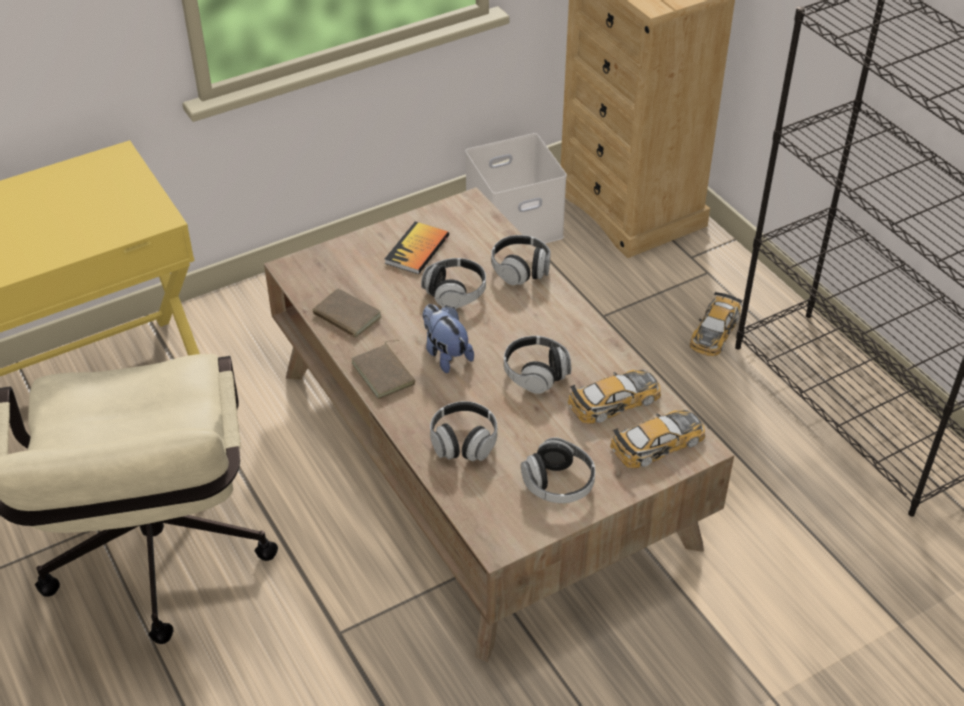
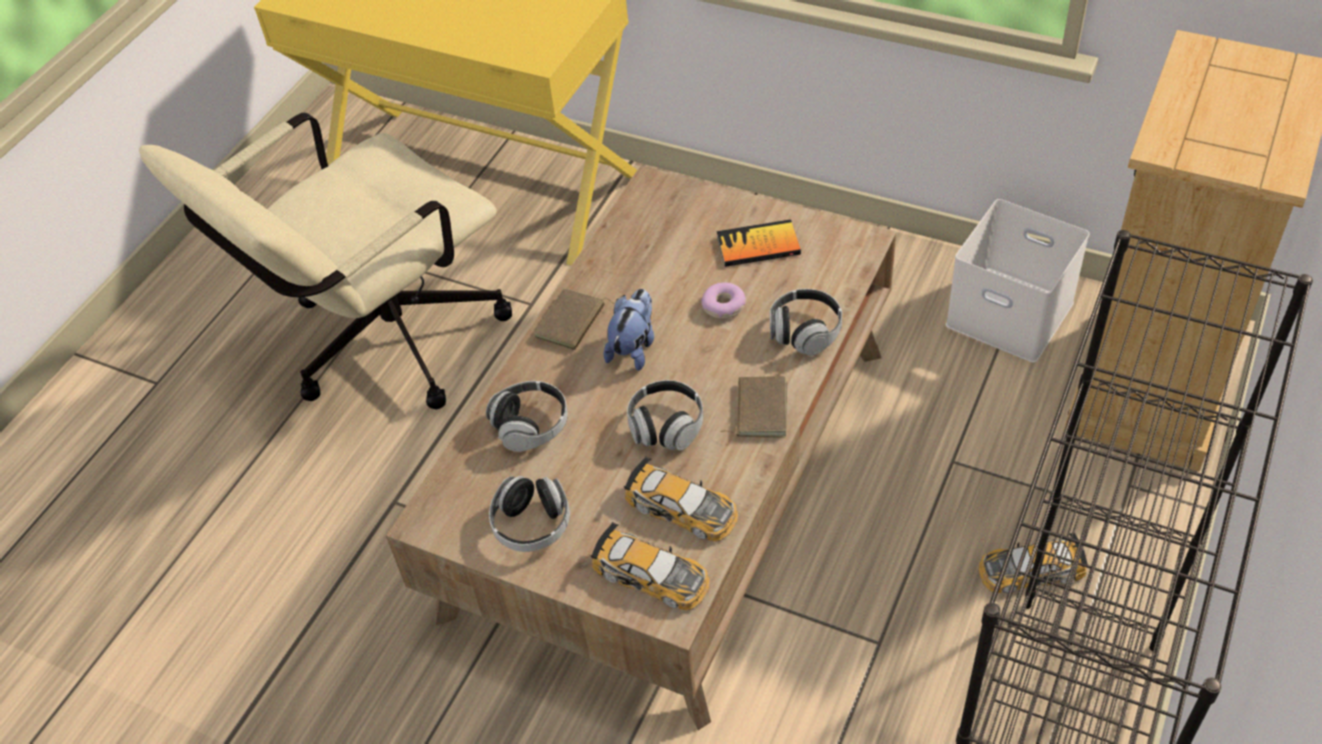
camera: 60 degrees right, 5 degrees up
(345, 317) = (620, 255): brown book -> brown book (759, 409)
(455, 293) = (724, 306): headphones -> donut

